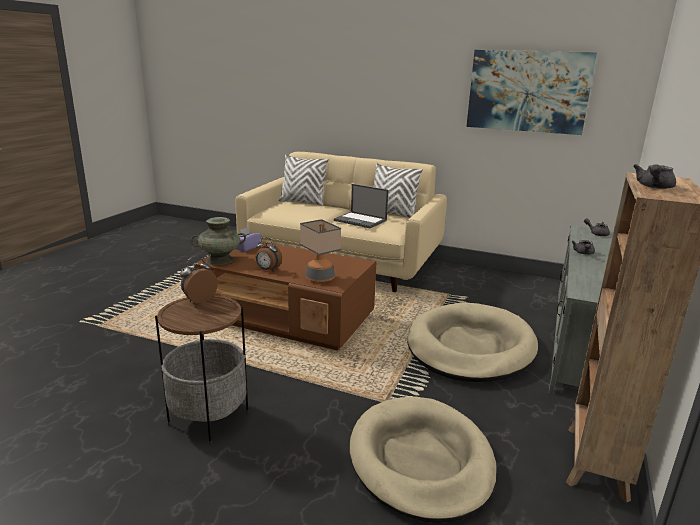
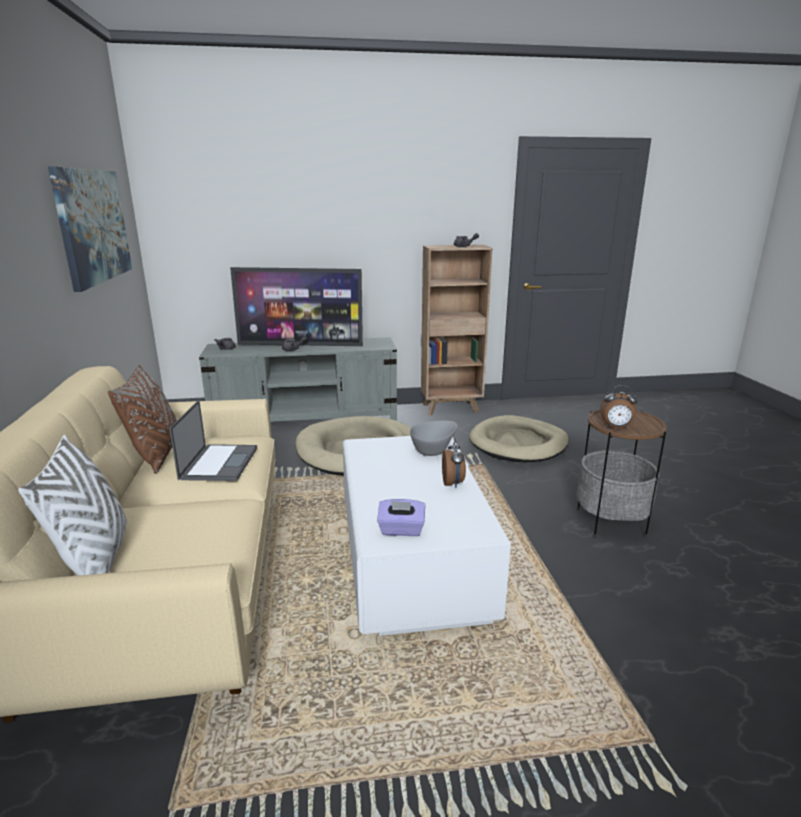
camera: 120 degrees left, 0 degrees up
(220, 260) = (471, 529): turquoise vase -> none
(288, 319) = (412, 558): brown coffee table -> white coffee table
(320, 278) = (433, 450): table lamp -> grey bowl
(392, 214) = (156, 454): white pillow -> brown pillow
(605, 259) = (301, 345): none -> television

